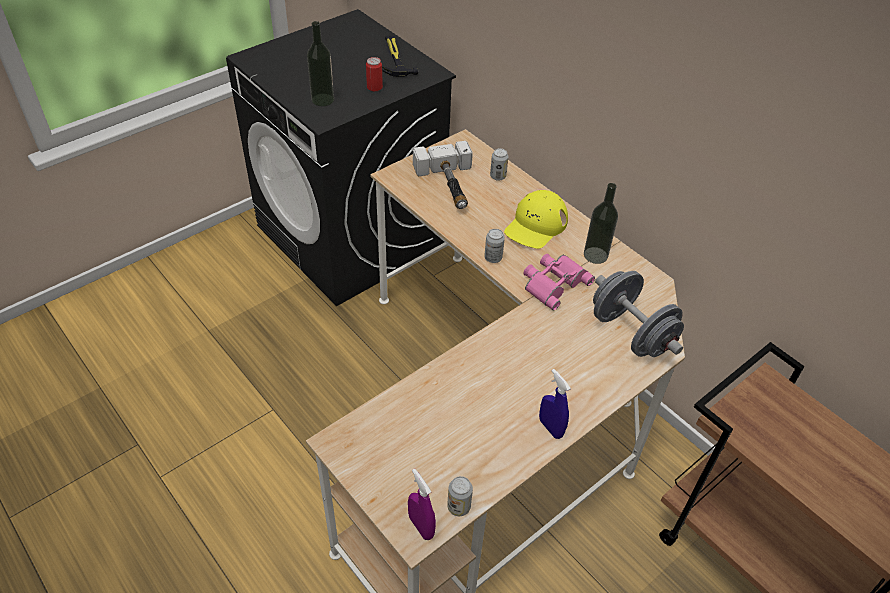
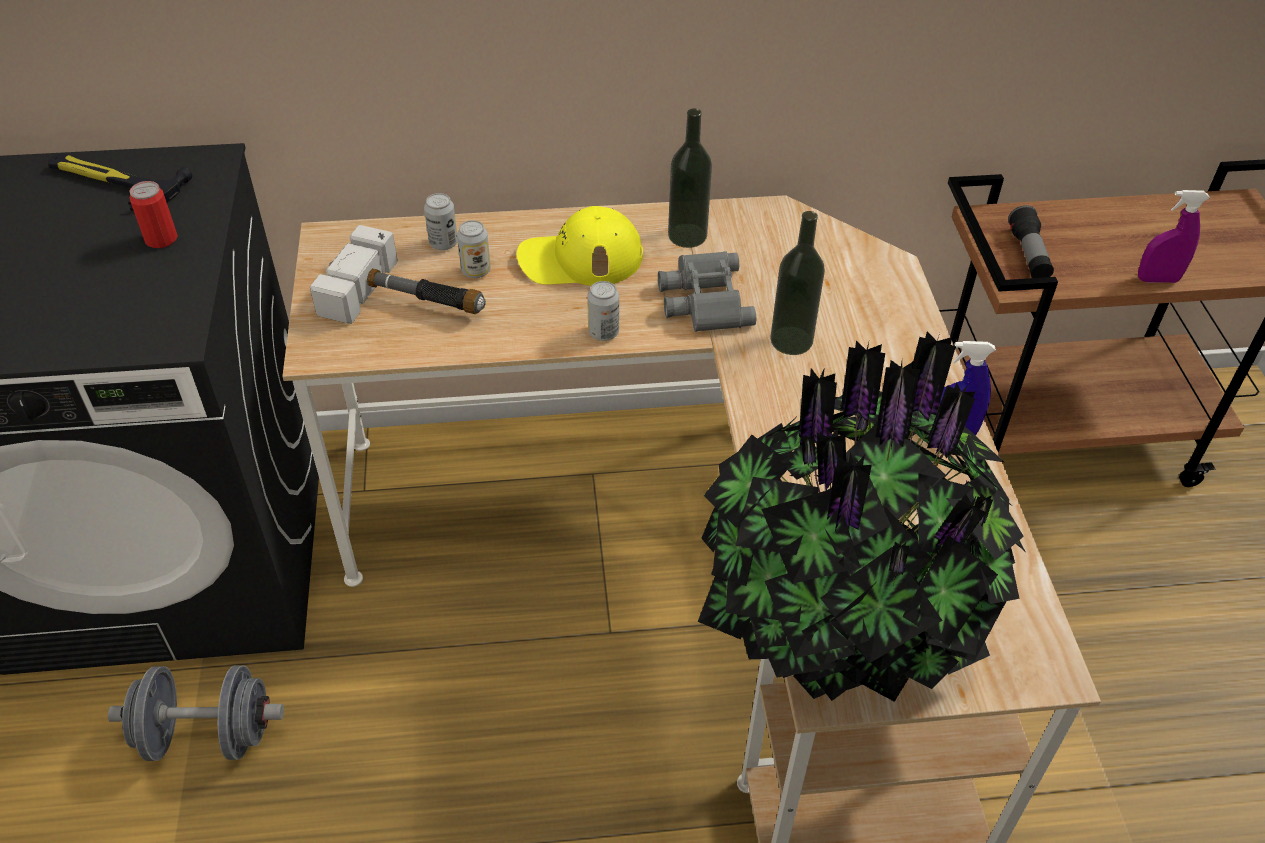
camera: 55 degrees left, 0 degrees up
(322, 100) = (115, 313): bottle -> bottle (791, 340)
(385, 429) = (842, 614): none -> potted plant
(421, 526) = (1038, 655): purple spray bottle -> purple spray bottle (1157, 279)
(458, 507) = (1026, 596): can -> can (476, 271)
(536, 225) = (580, 258): yellow cap -> yellow cap turned 105 degrees clockwise
(553, 282) = (702, 299): pink binoculars -> grey binoculars
(631, 333) = (846, 278): grey dumbbell -> grey dumbbell (207, 735)
(759, 416) = (1028, 255): none -> flashlight

